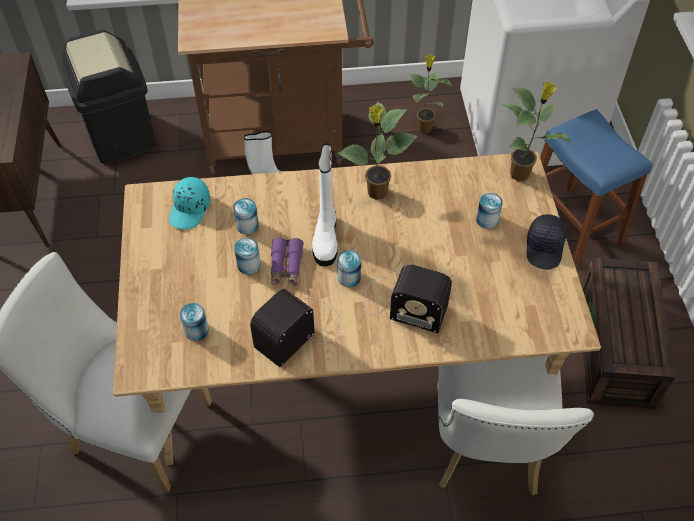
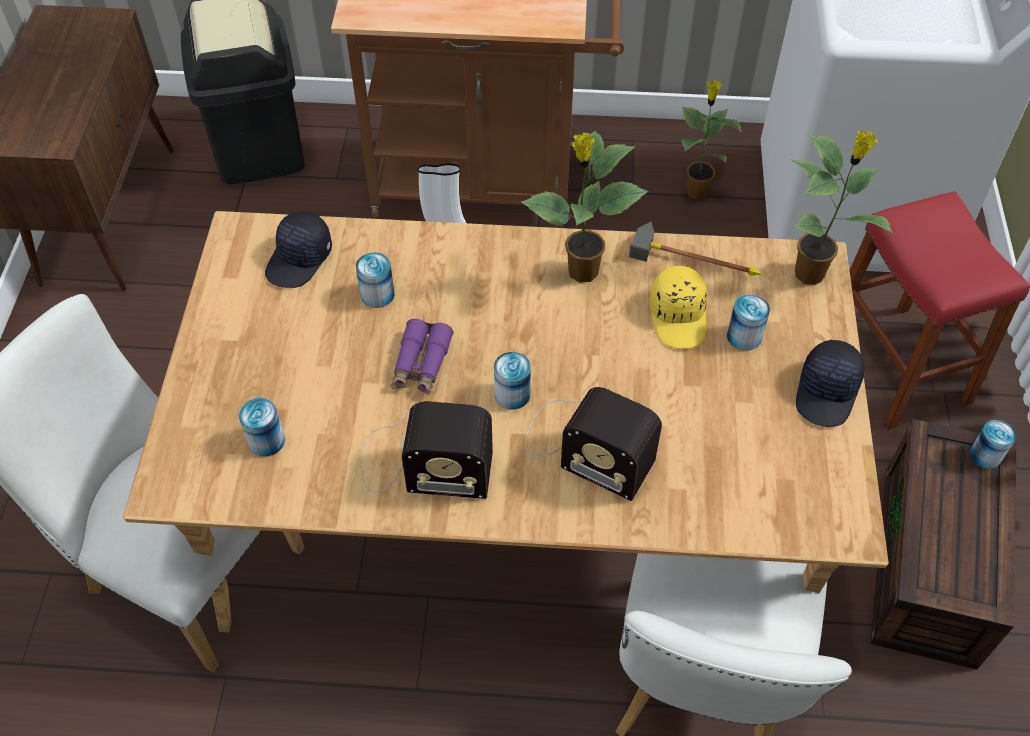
camera: 10 degrees right, 0 degrees up
(190, 209) = (300, 260): turquoise cap -> black cap
(249, 265) = (366, 354): can -> can (985, 455)
(300, 330) = (421, 463): radio -> radio turned 135 degrees counterclockwise
(326, 237) = (490, 329): white boot -> none
(444, 213) = (679, 316): none -> yellow cap
(448, 173) = (698, 257): none -> hammer
(572, 225) = (896, 366): blue stool -> red stool

